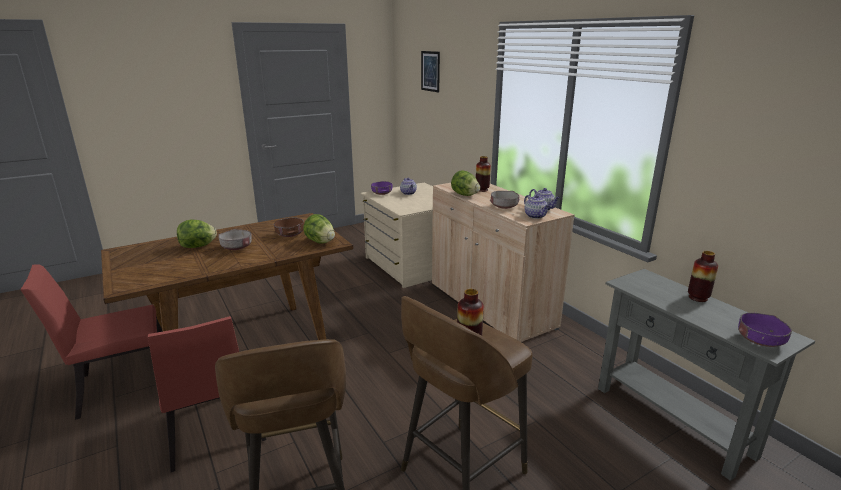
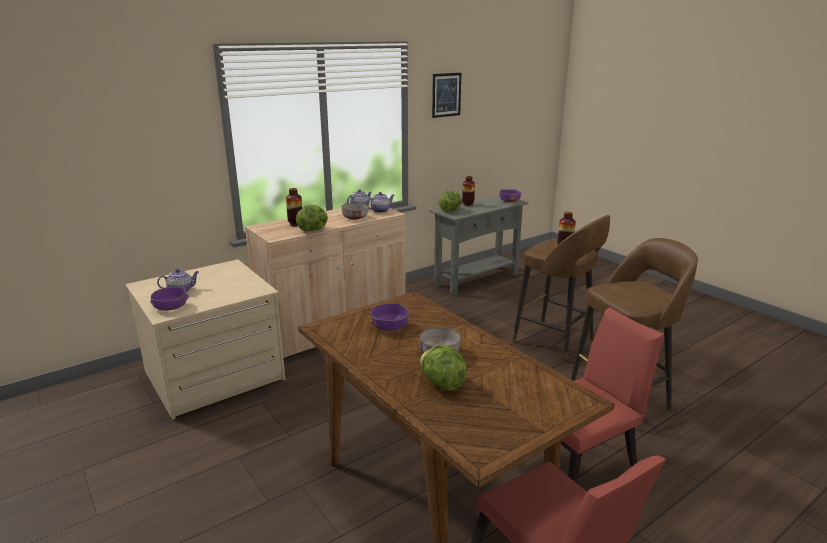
camera: 95 degrees left, 0 degrees up
(290, 235) = (389, 327): brown bowl -> purple bowl
(320, 242) = (410, 307): lettuce -> lettuce (450, 210)
(430, 71) = (53, 121): picture -> picture (446, 95)

